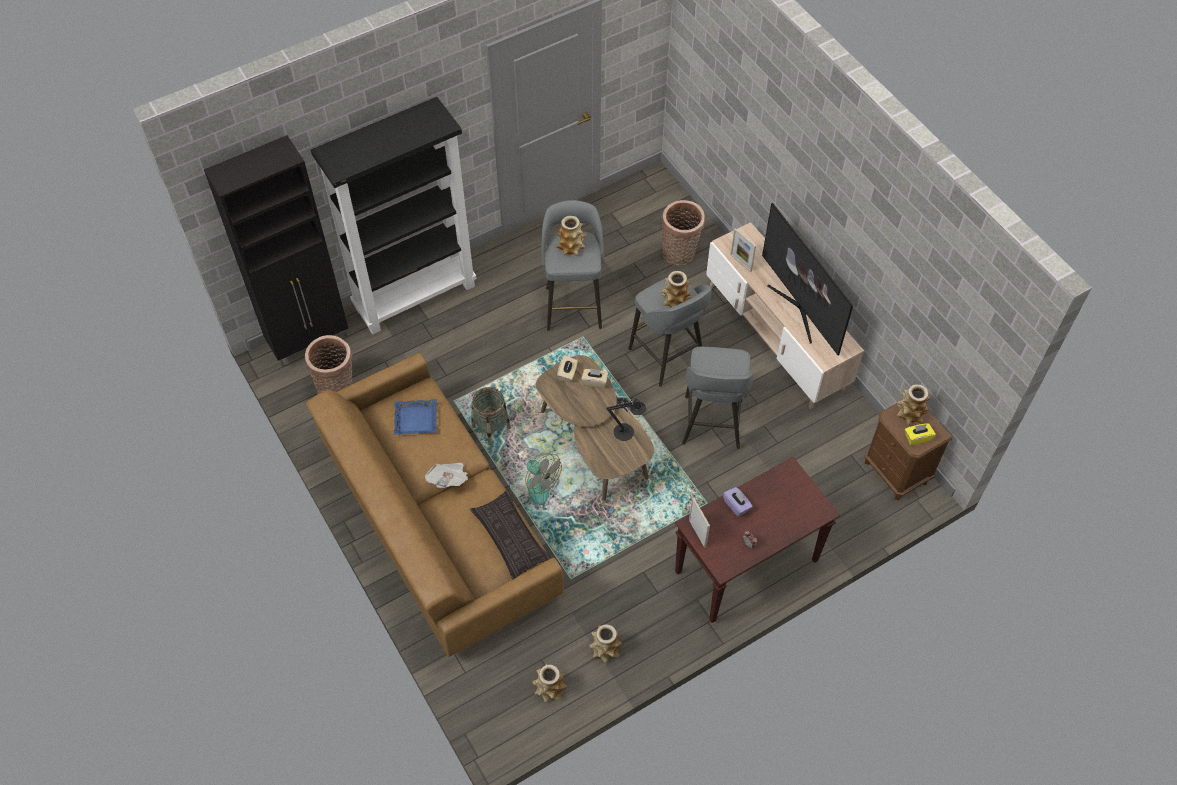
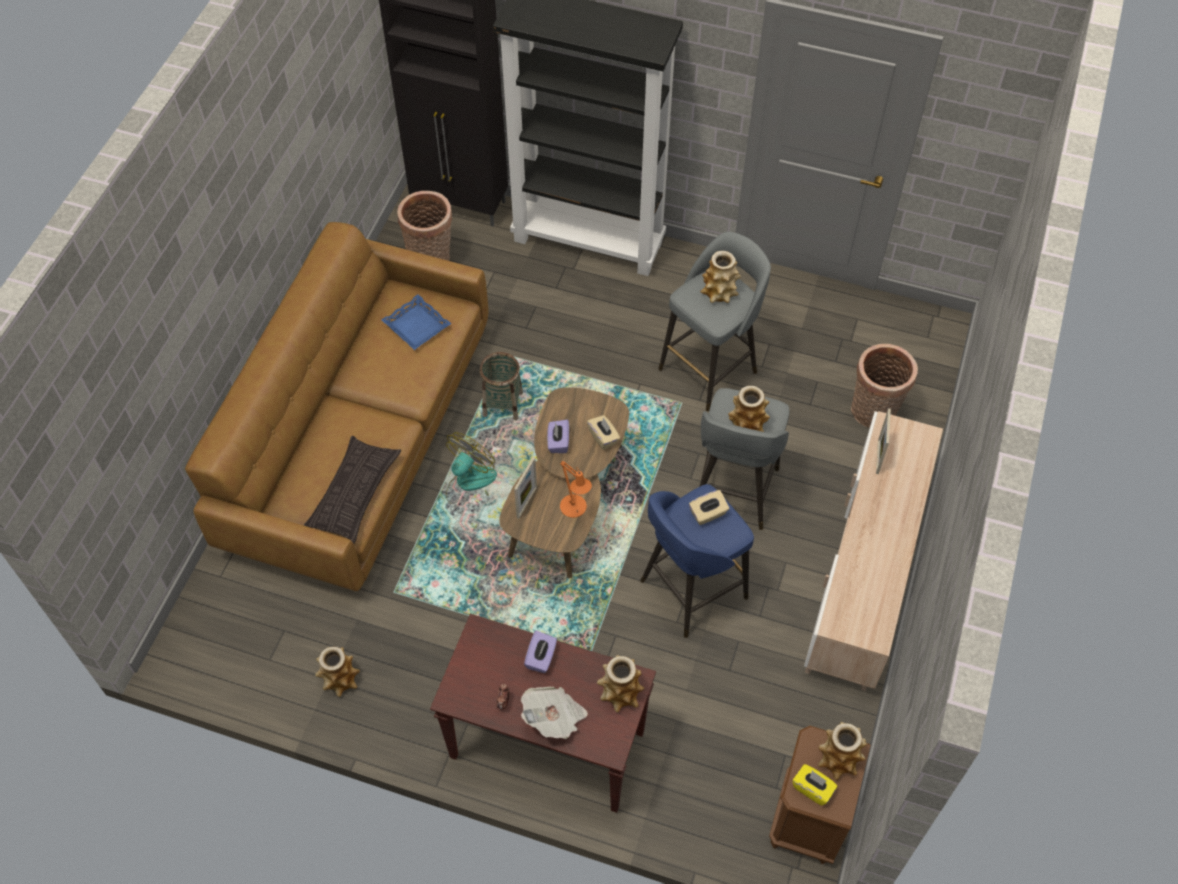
camera: 50 degrees right, 0 degrees up
(449, 480) = (374, 398): newspaper -> newspaper (554, 718)
(533, 485) = (470, 485): fan -> fan turned 150 degrees counterclockwise
(549, 689) = (258, 660): vase -> vase (620, 692)
(567, 374) = (590, 408): beige tissue box -> beige tissue box (708, 514)
(576, 407) = (558, 442): none -> purple tissue box
(626, 432) = (575, 509): black table lamp -> orange table lamp
(697, 533) = (473, 644): picture frame -> picture frame (526, 502)
(711, 424) = (690, 590): grey stool -> blue stool
(799, 309) = (877, 553): television -> none

